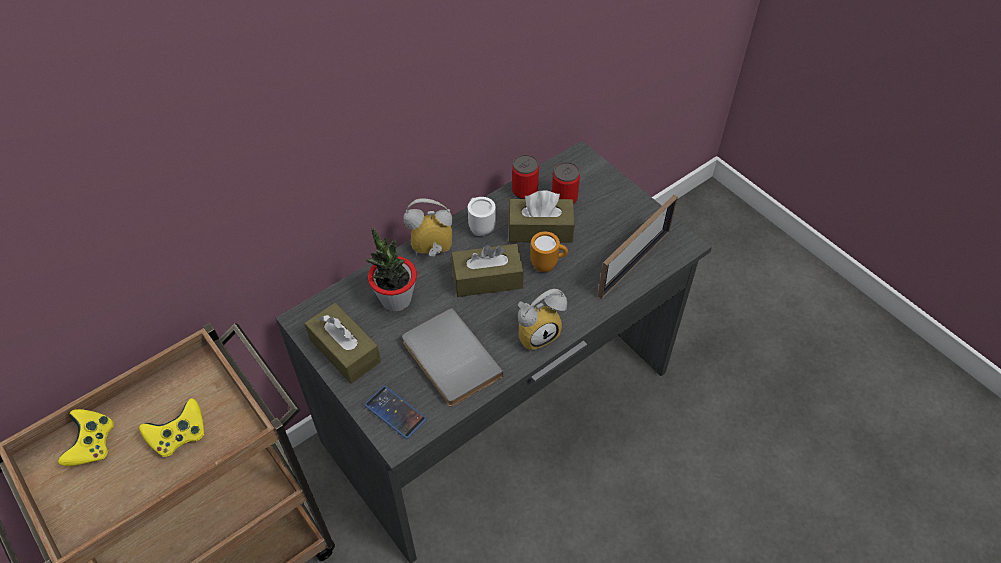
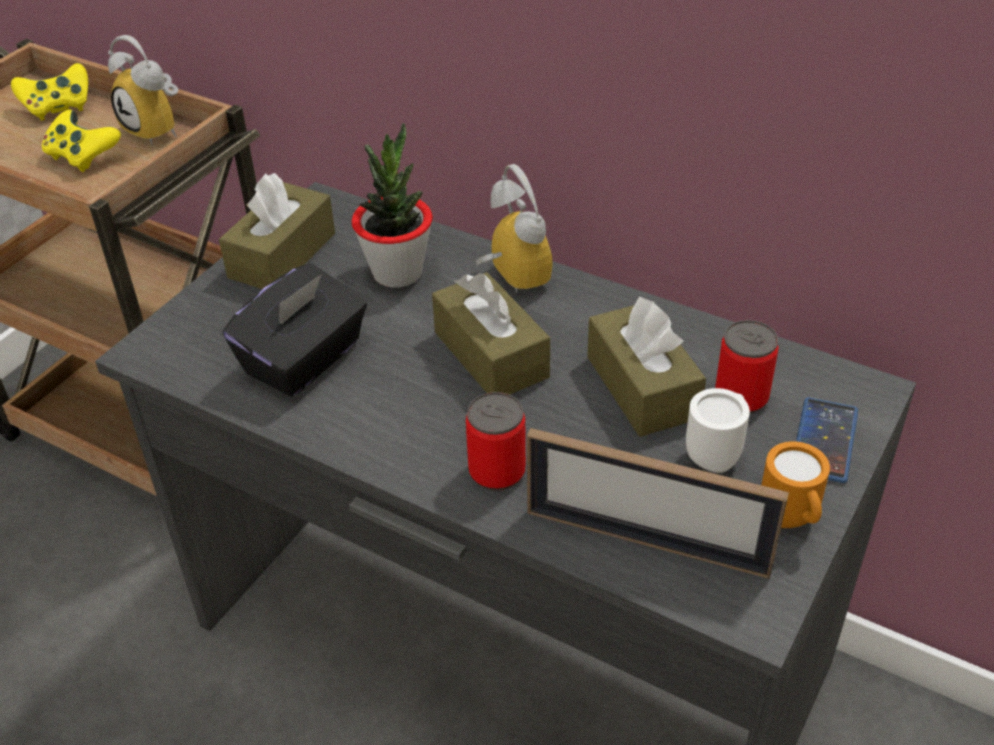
camera: 70 degrees right, 10 degrees down
(395, 412) = (191, 334): phone -> phone (824, 440)
(448, 361) = (305, 360): grey book -> black tissue box
(480, 227) = (598, 314): white mug -> white mug (716, 455)
(524, 191) = (720, 343): can -> can (497, 472)
(537, 332) = (407, 445): alarm clock -> alarm clock (159, 130)
(548, 265) = (565, 419): orange mug -> orange mug (790, 522)

